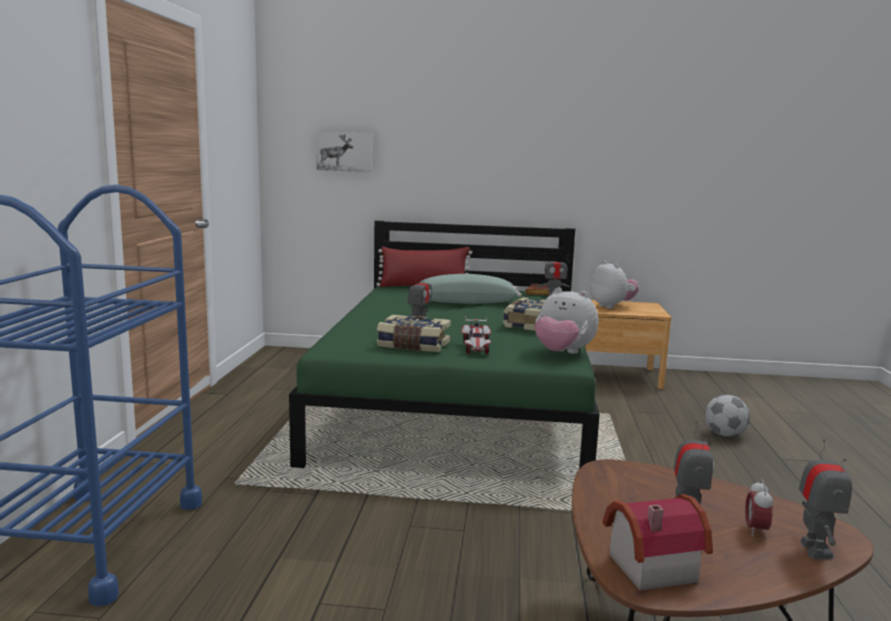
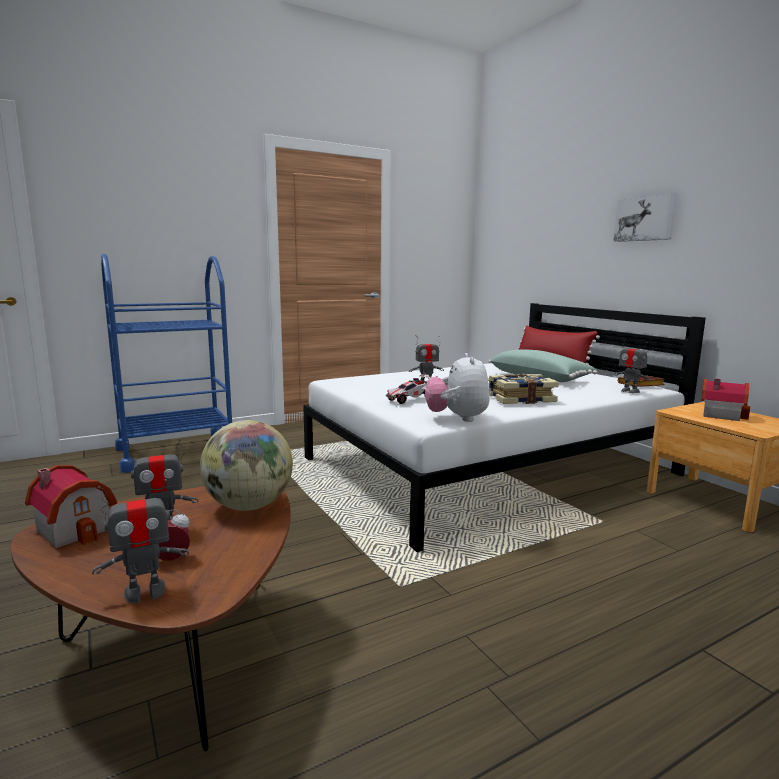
camera: 55 degrees right, 0 degrees up
(345, 151) = (520, 243): picture -> picture (645, 219)
(413, 345) = (383, 389): book -> none
(457, 405) = (488, 466): green bed -> white bed
(611, 306) = (719, 414): plush toy -> toy house
(650, 480) = (249, 506): none -> globe
(725, 434) = (694, 595): football -> none

